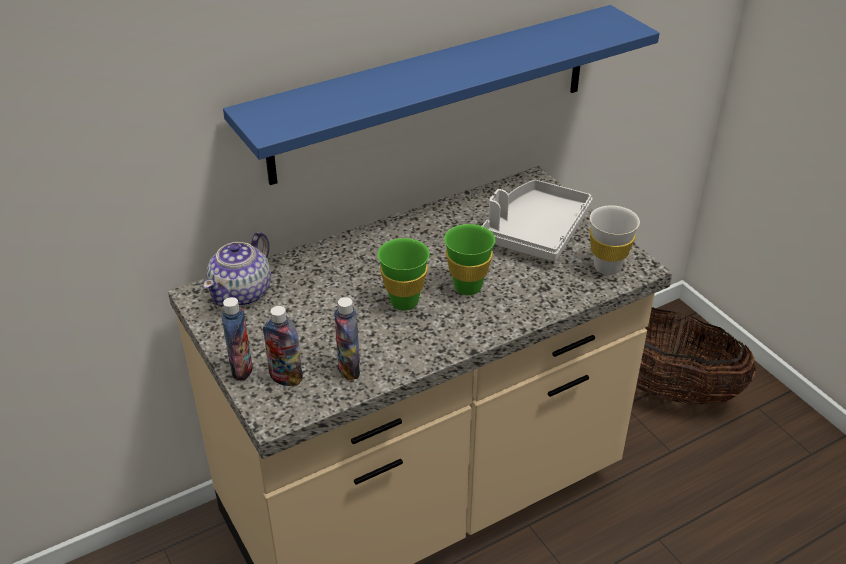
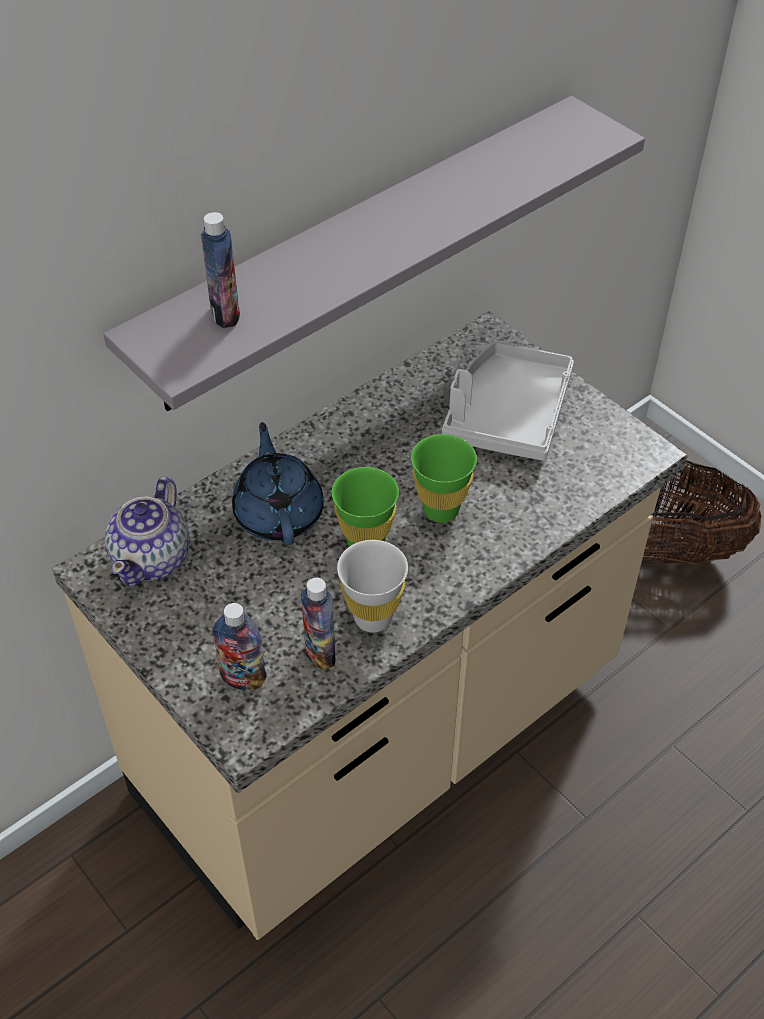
camera: 10 degrees left, 10 degrees up
(241, 369) = (182, 673): bottle -> bottle (225, 314)
(344, 275) = (279, 513): none -> blue teapot
(433, 93) = (361, 253): blue shelf -> grey shelf
(607, 267) = (607, 457): white cup -> white cup (373, 618)

